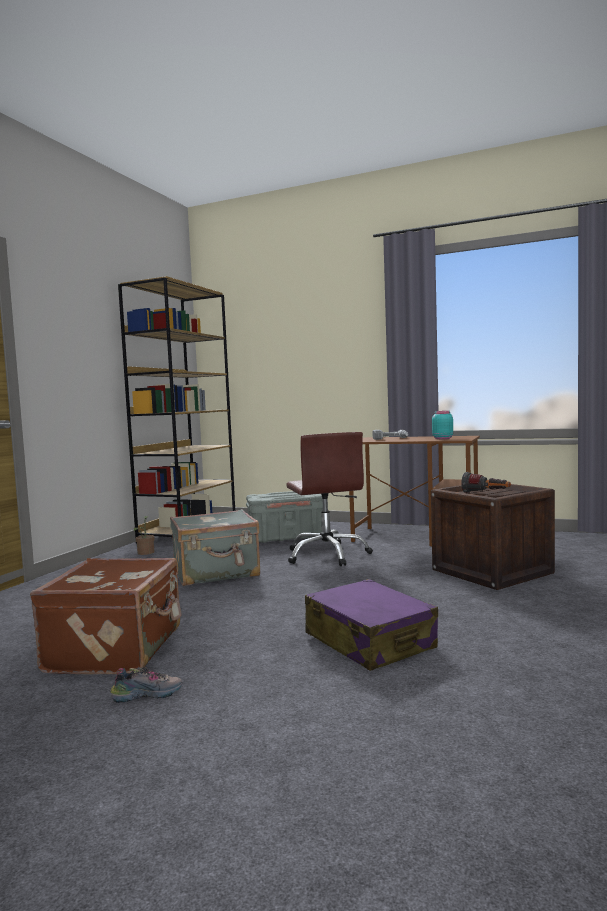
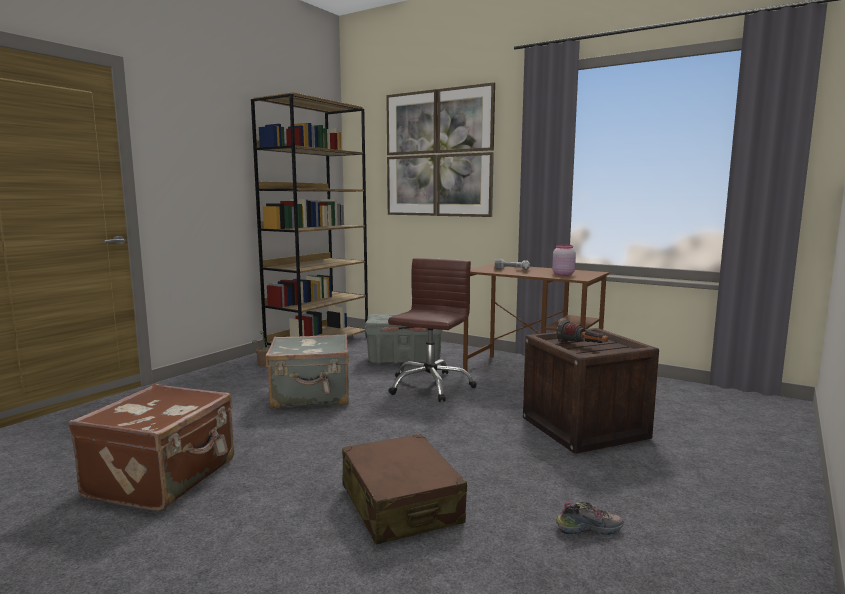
camera: 10 degrees right, 5 degrees up
(147, 695) = (152, 539): shoe -> shoe (589, 528)
(299, 336) = (438, 153): none -> picture
(327, 555) = (429, 386): brown office chair -> brown office chair turned 150 degrees counterclockwise
(369, 642) = (401, 504): purple suitcase -> brown suitcase
(442, 438) = (562, 274): turquoise jar -> pink jar

